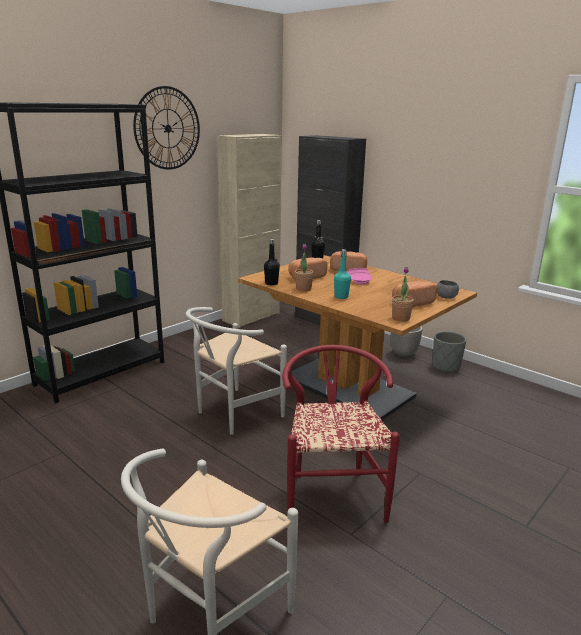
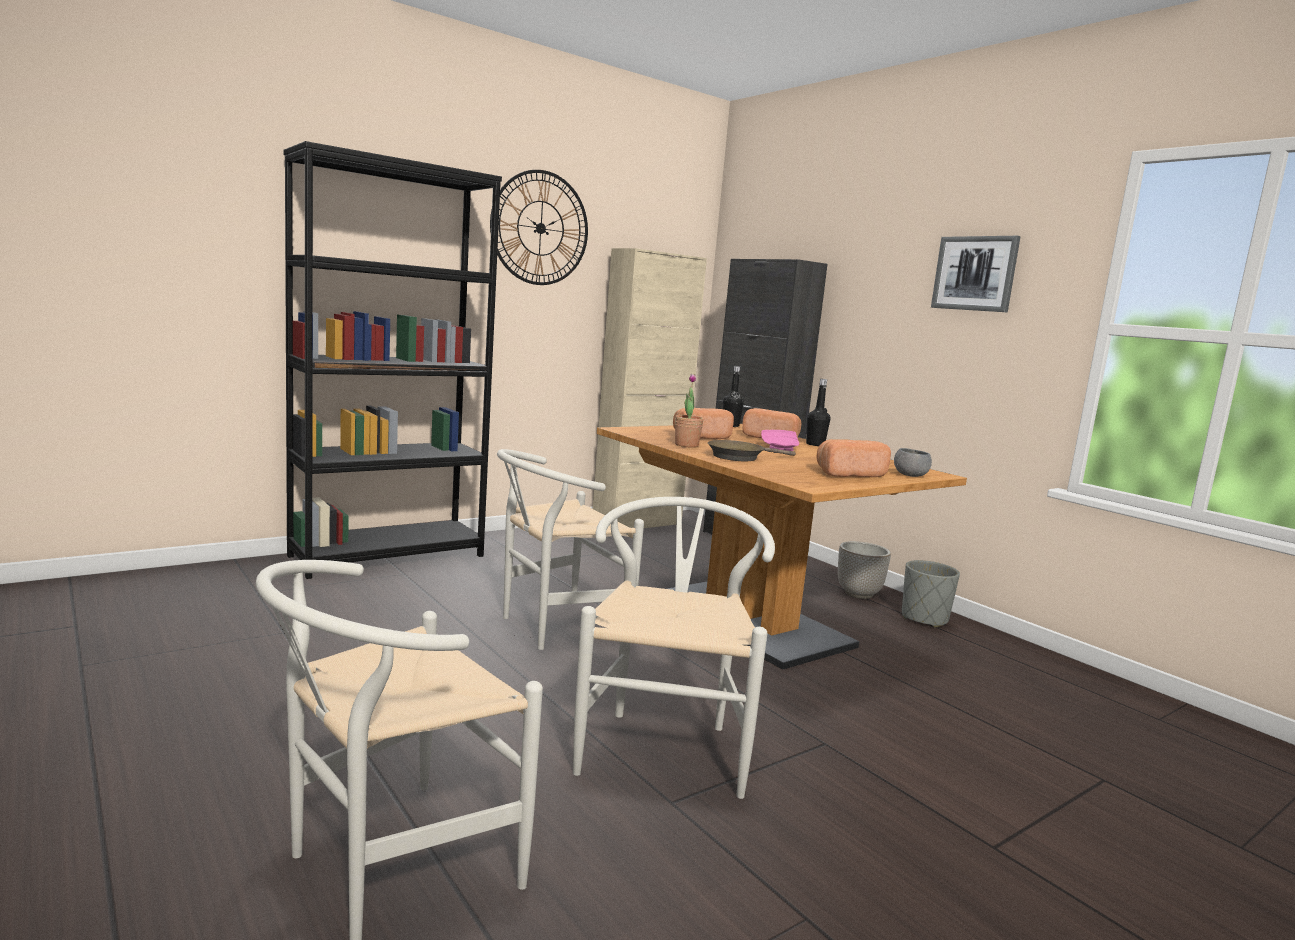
camera: 10 degrees right, 10 degrees down
(271, 283) = (642, 436): black bottle -> black bottle (815, 444)
(332, 493) = (665, 745): red chair -> white chair
(341, 297) = (739, 457): turquoise bottle -> brown frying pan
(401, 318) = (819, 484): potted plant -> none
(467, 149) = (975, 273): none -> picture

